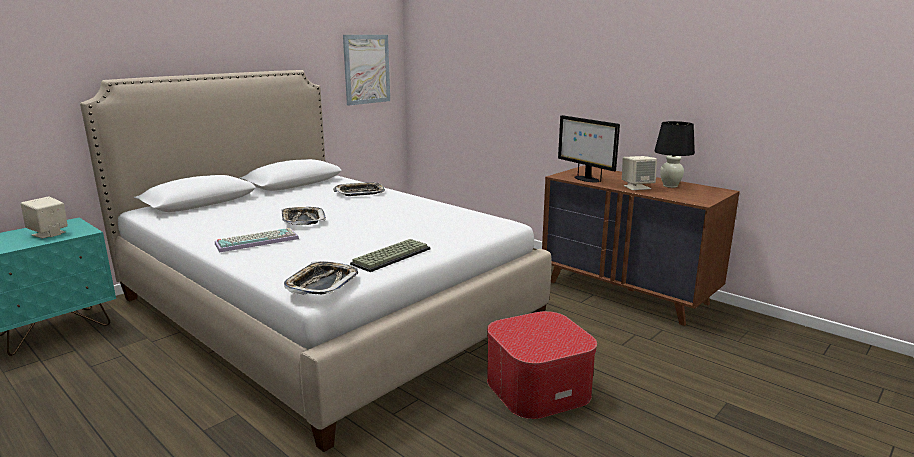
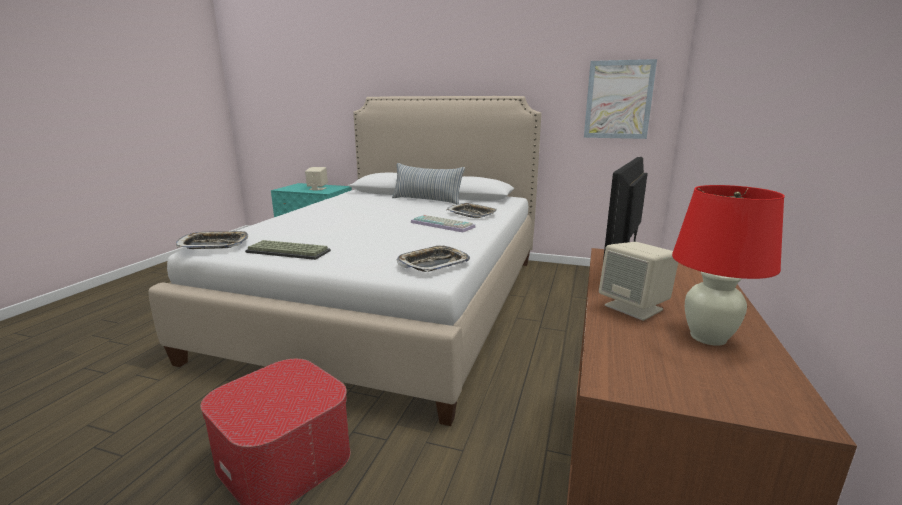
camera: 65 degrees right, 0 degrees up
(258, 240) = (310, 216): keyboard -> keyboard (443, 224)
(273, 197) = (427, 200): none -> pillow
(303, 220) = (371, 215): tray -> tray (433, 264)
(670, 186) = (707, 337): black table lamp -> red table lamp

